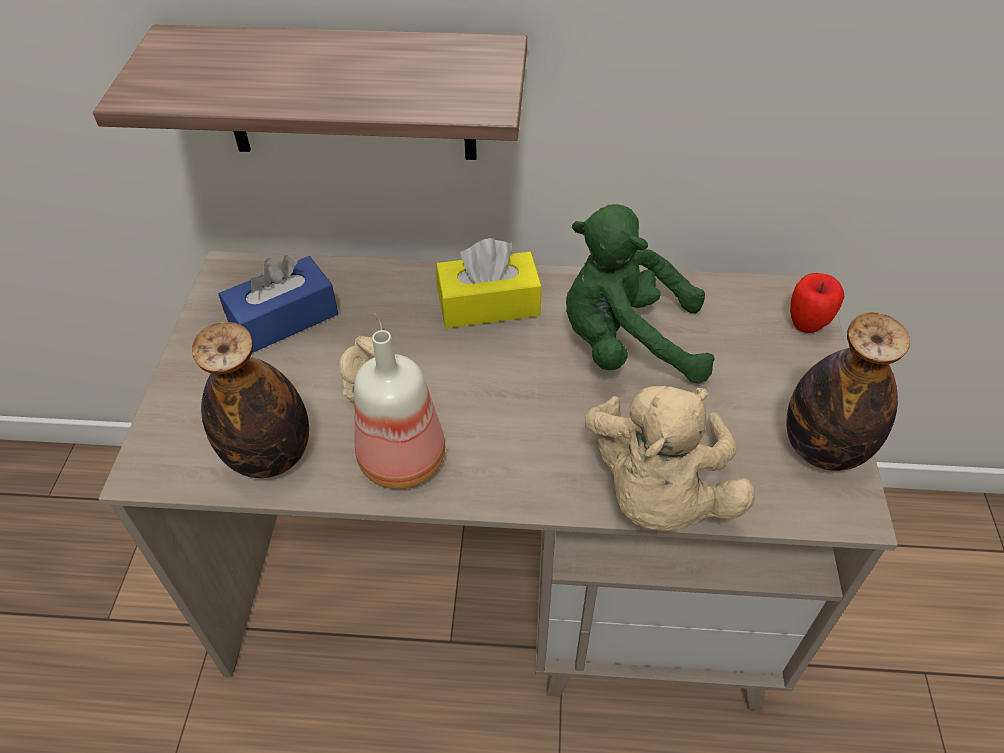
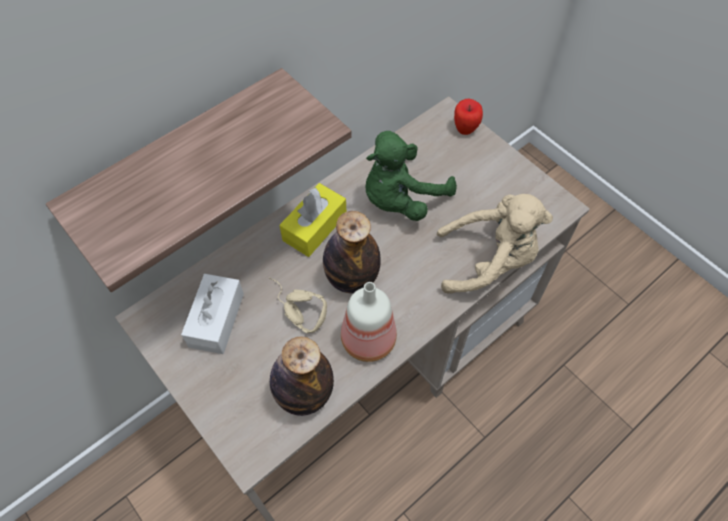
camera: 45 degrees left, 10 degrees up
(284, 319) = (216, 320): blue tissue box -> white tissue box
(657, 493) = (488, 261): beige plush toy -> beige plush toy turned 60 degrees counterclockwise
(823, 448) = (527, 187): bottle -> bottle (352, 278)

